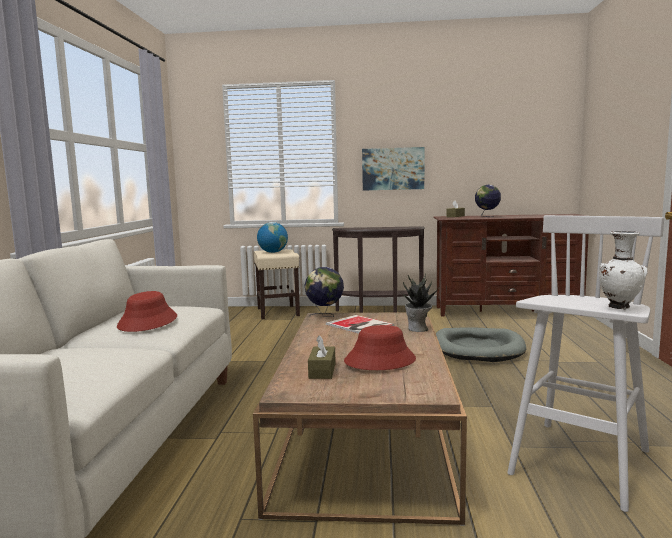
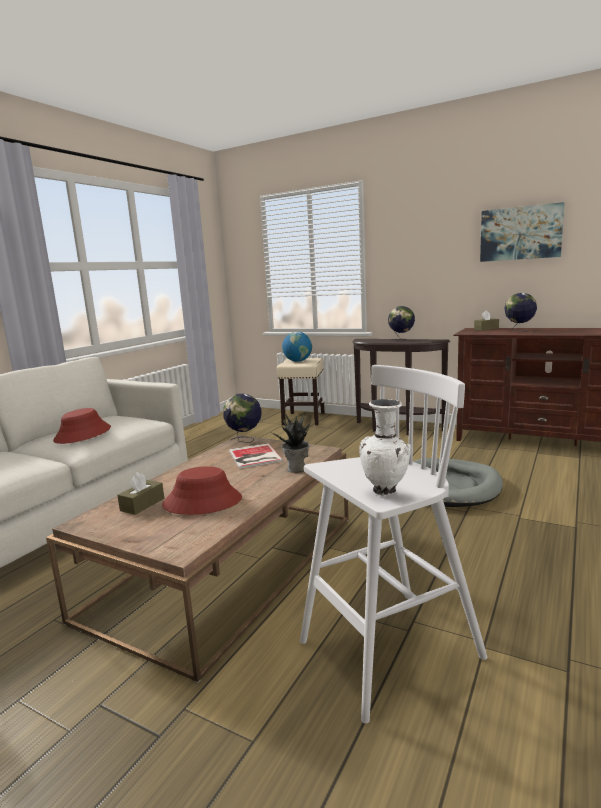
camera: 25 degrees right, 5 degrees up
(382, 227) = (401, 340): none -> globe
(393, 169) = (422, 274): picture -> picture (520, 233)

